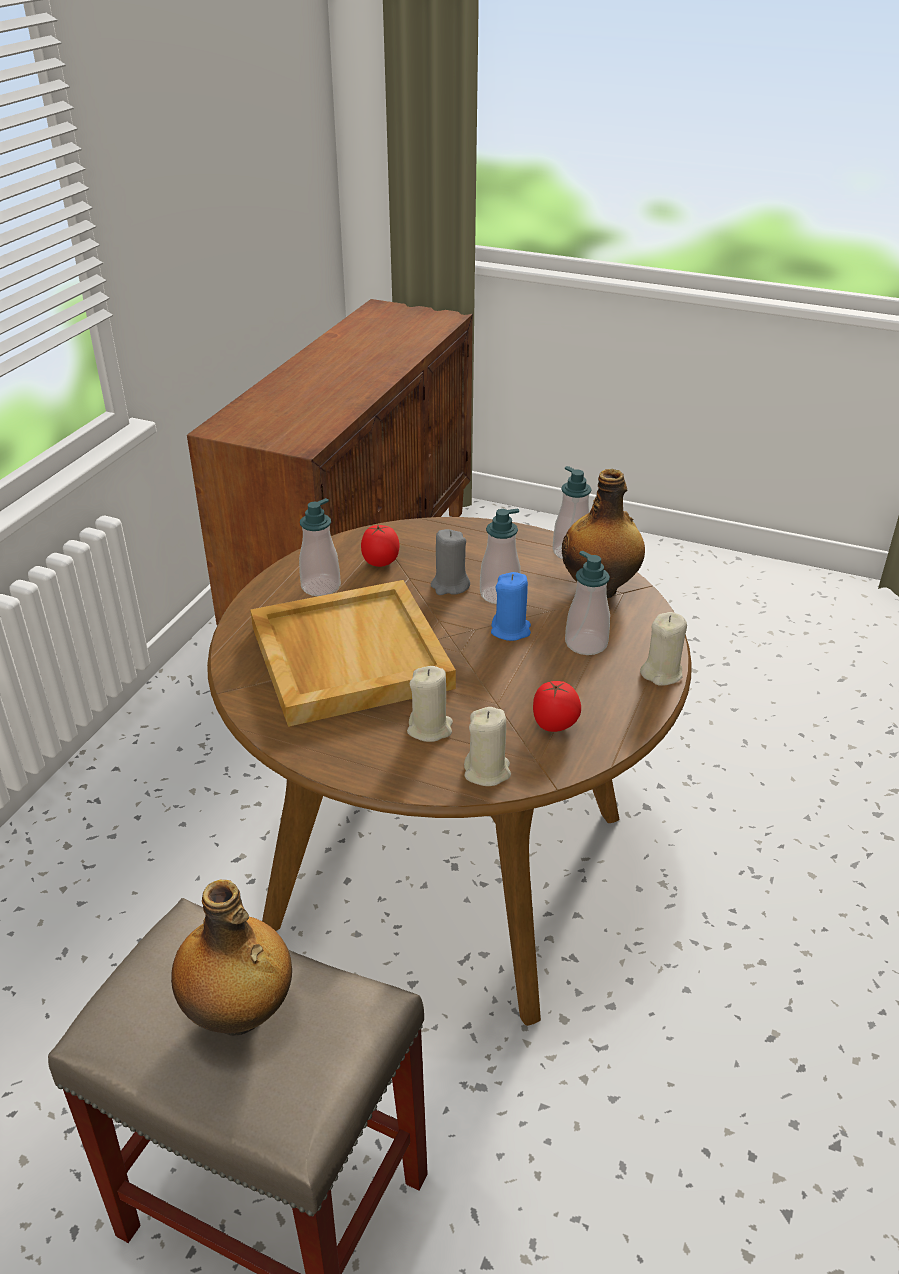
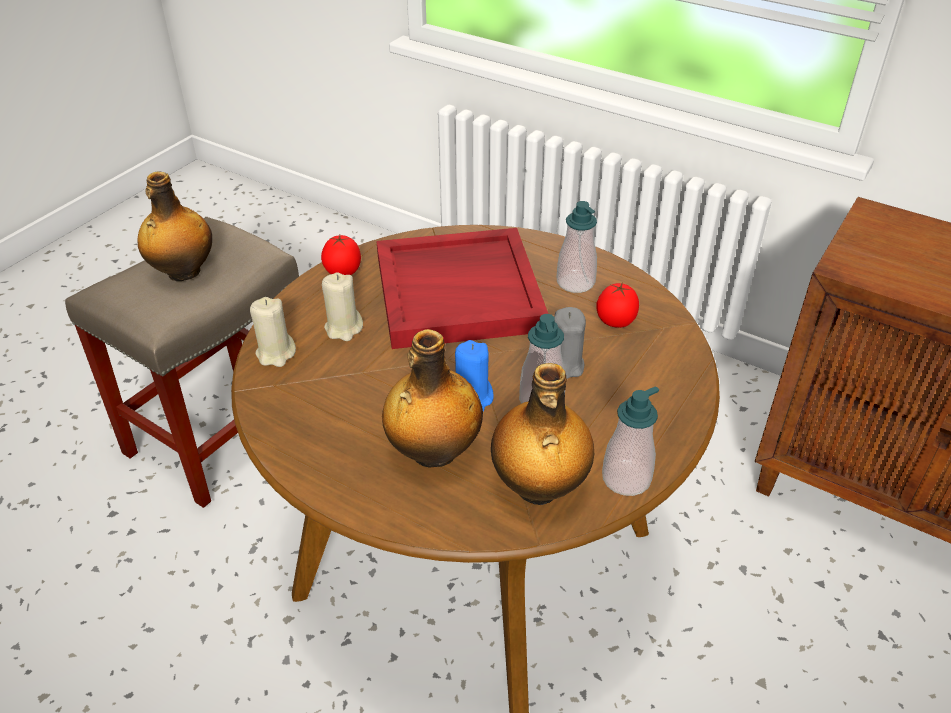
camera: 100 degrees right, 5 degrees up
(348, 656) = (459, 291): beige tray -> red tray
(555, 725) = (315, 404): tomato -> tomato (342, 273)
(586, 643) = (433, 453): soap dispenser -> bottle
(661, 673) = (362, 505): beige candle -> none

